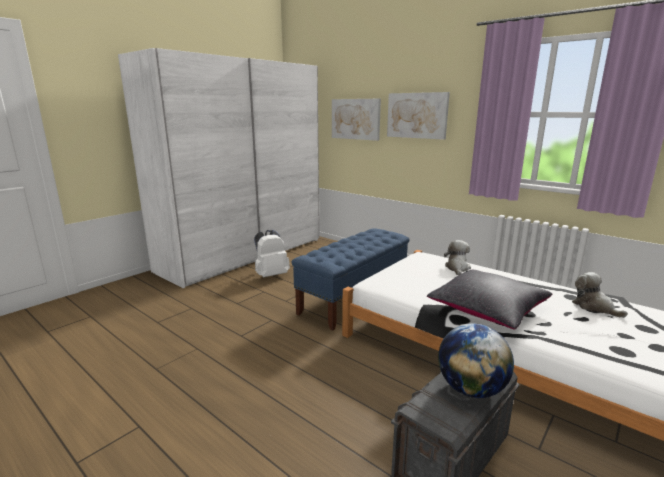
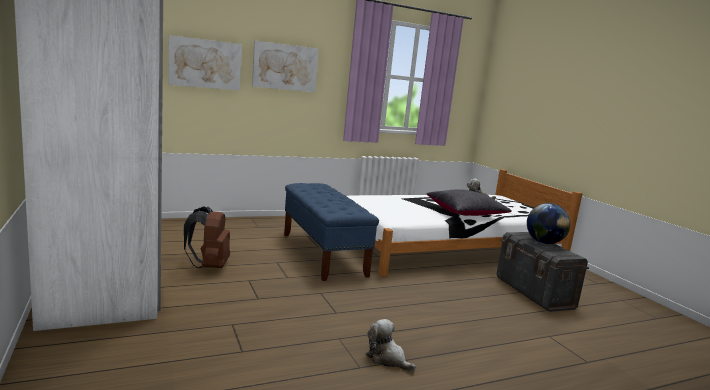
camera: 65 degrees left, 5 degrees down
(271, 275) = (209, 266): white backpack -> brown backpack
(457, 268) = (395, 198): plush toy -> plush toy (387, 359)

